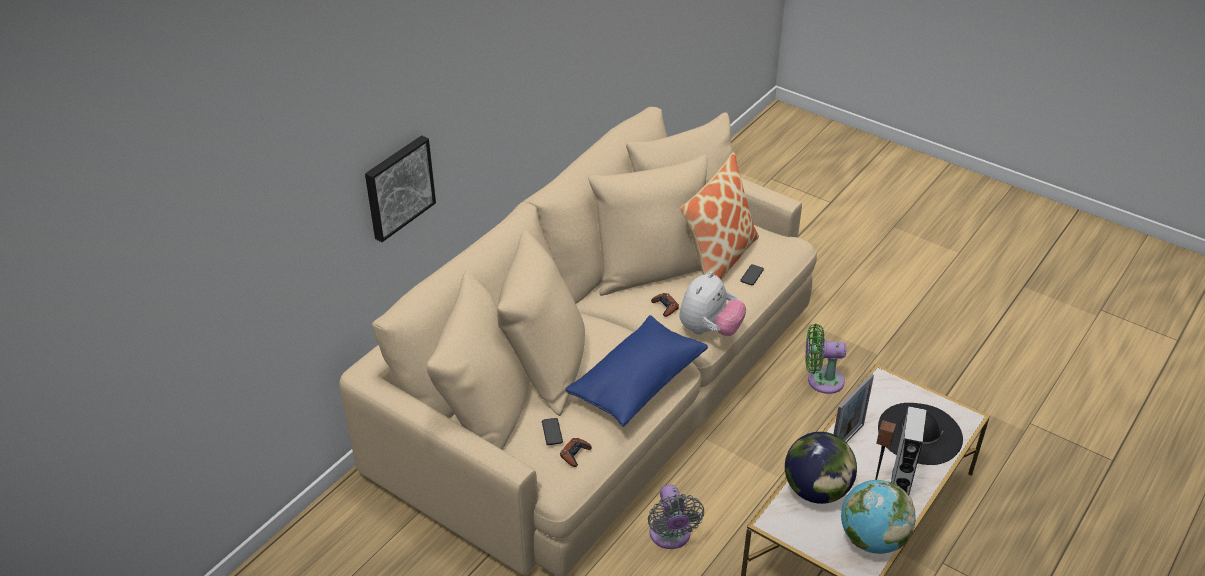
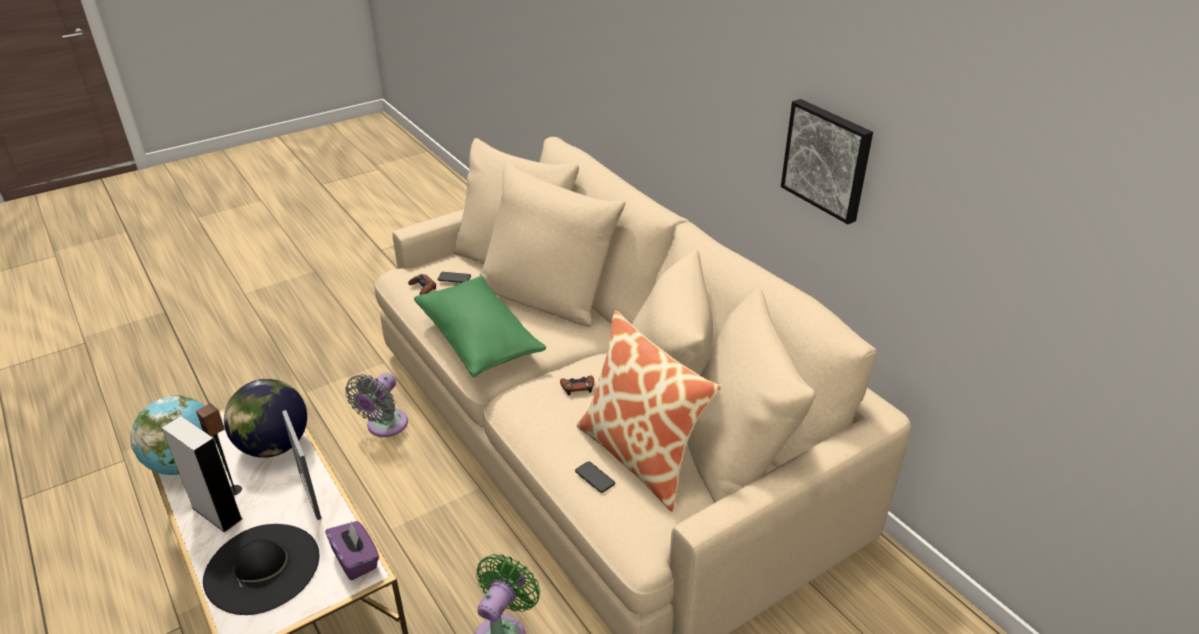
camera: 110 degrees right, 5 degrees down
(398, 187) = (640, 82): picture -> picture (828, 159)
(637, 383) = (479, 340): blue pillow -> green pillow
(671, 536) = (384, 426): grey fan -> grey fan turned 75 degrees counterclockwise
(709, 330) = (520, 410): plush toy -> none
(878, 388) = (356, 560): none -> purple tissue box

